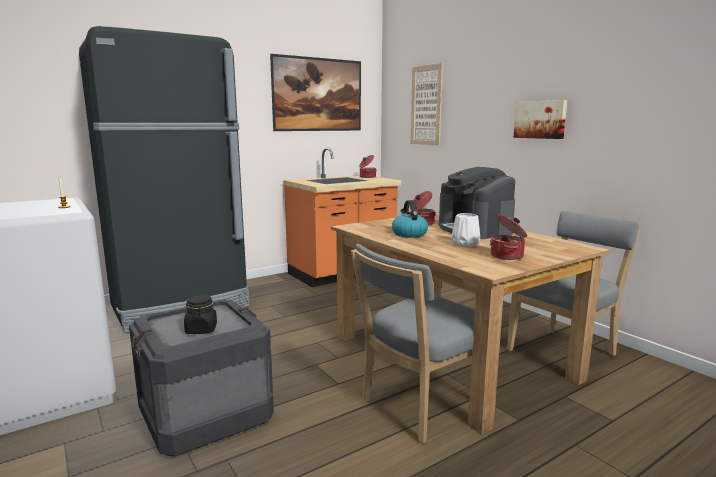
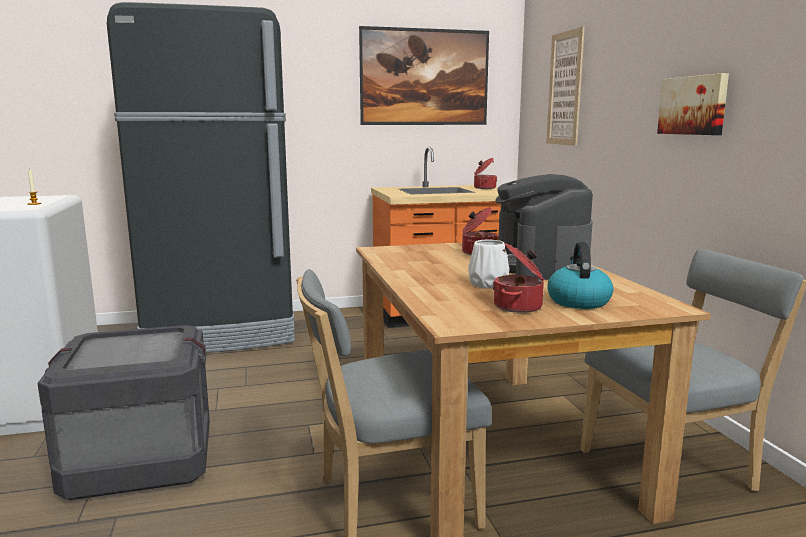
camera: 20 degrees right, 0 degrees up
(201, 330) = (123, 357): black jar -> none
(409, 234) = (435, 265): kettle -> kettle (578, 301)

